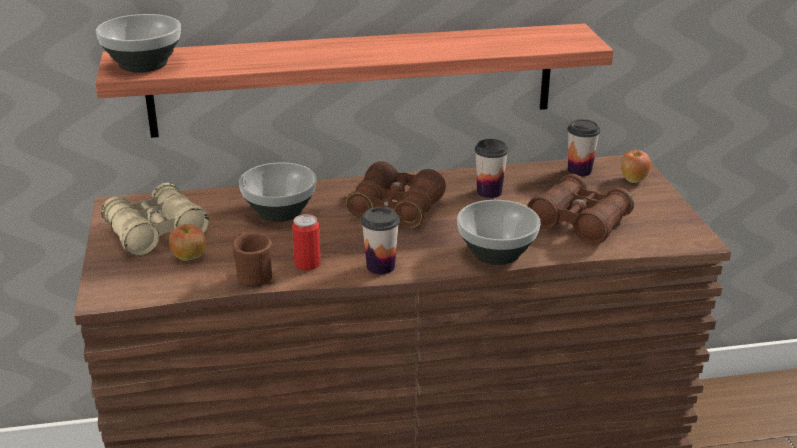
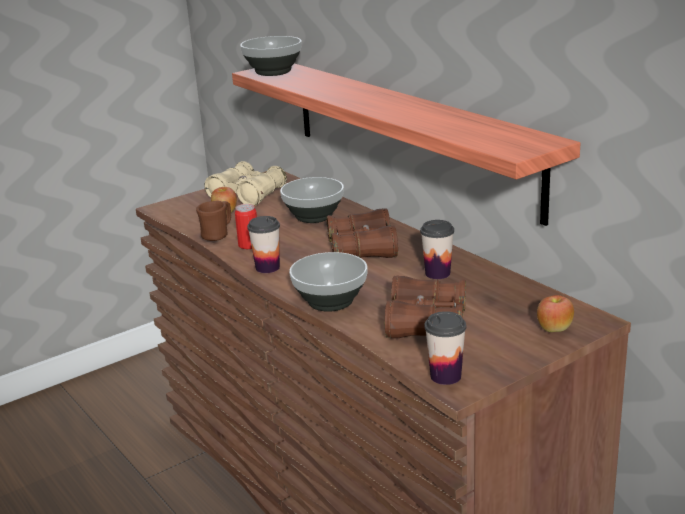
camera: 65 degrees right, 5 degrees down
(579, 170) = (537, 300): cup -> cup (445, 376)

